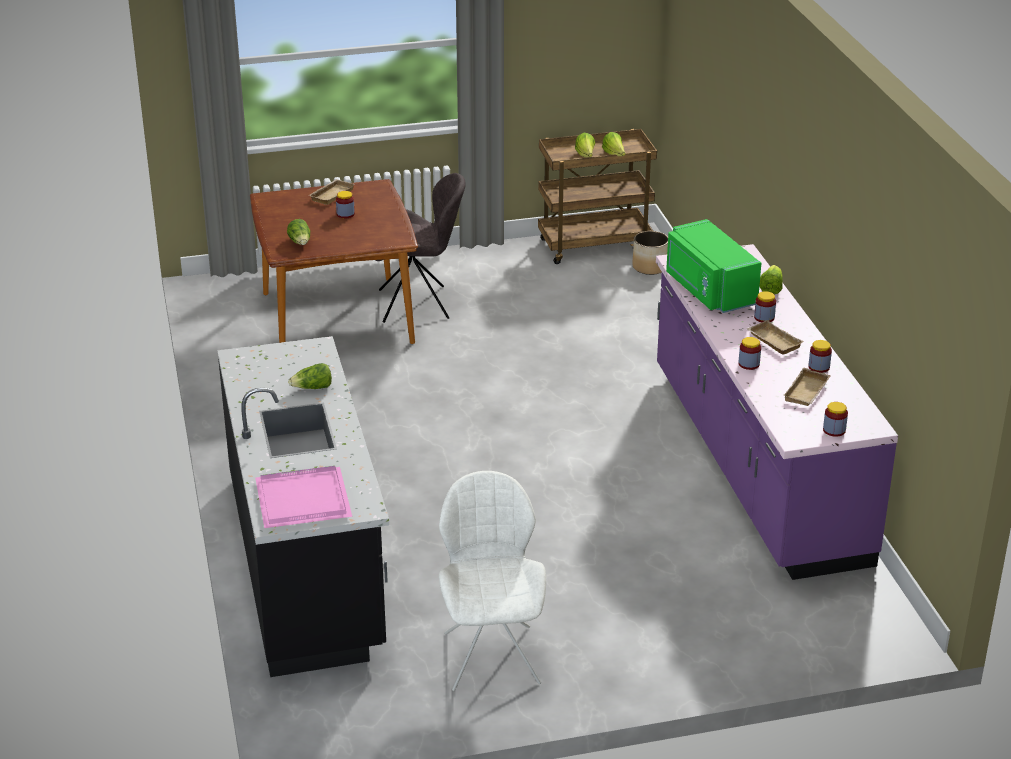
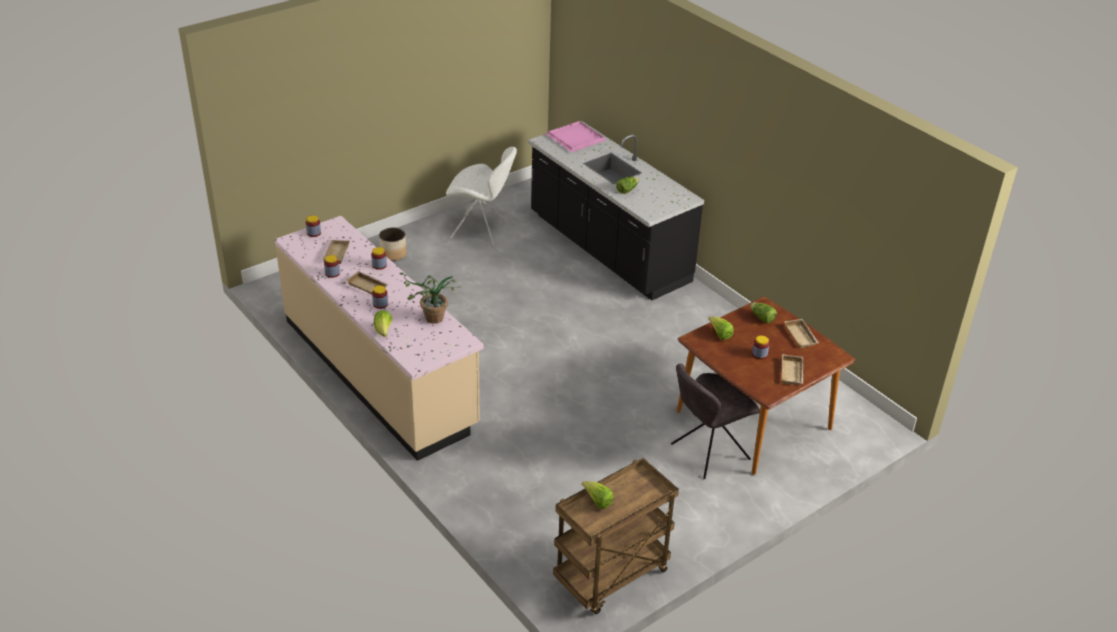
camera: 155 degrees right, 5 degrees up
(279, 219) = (801, 336): none -> beige tray
(491, 655) = (481, 230): white chair -> white chair turned 45 degrees counterclockwise
(585, 156) = (624, 492): lettuce -> lettuce (720, 334)
(650, 267) = (543, 560): planter -> planter (393, 254)
(708, 290) = (429, 319): green microwave -> potted plant
(755, 464) = (380, 372): purple counter -> beige counter

